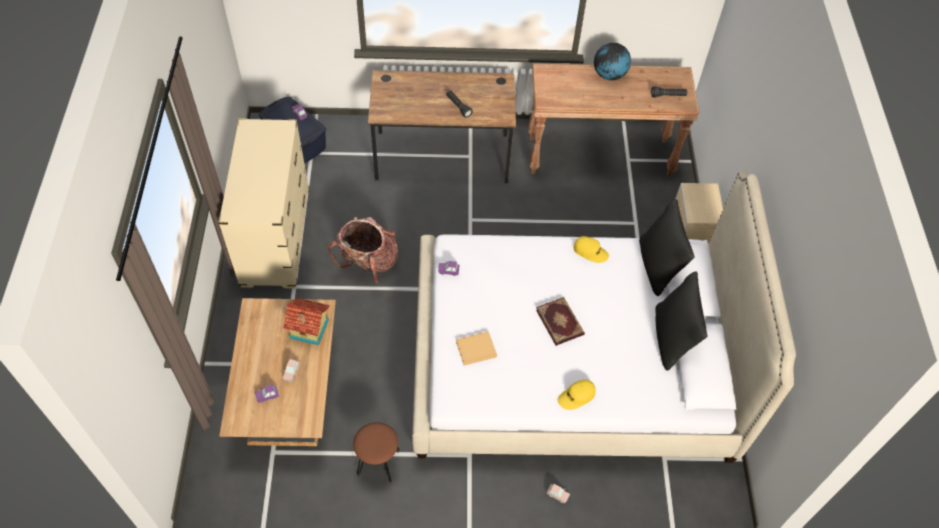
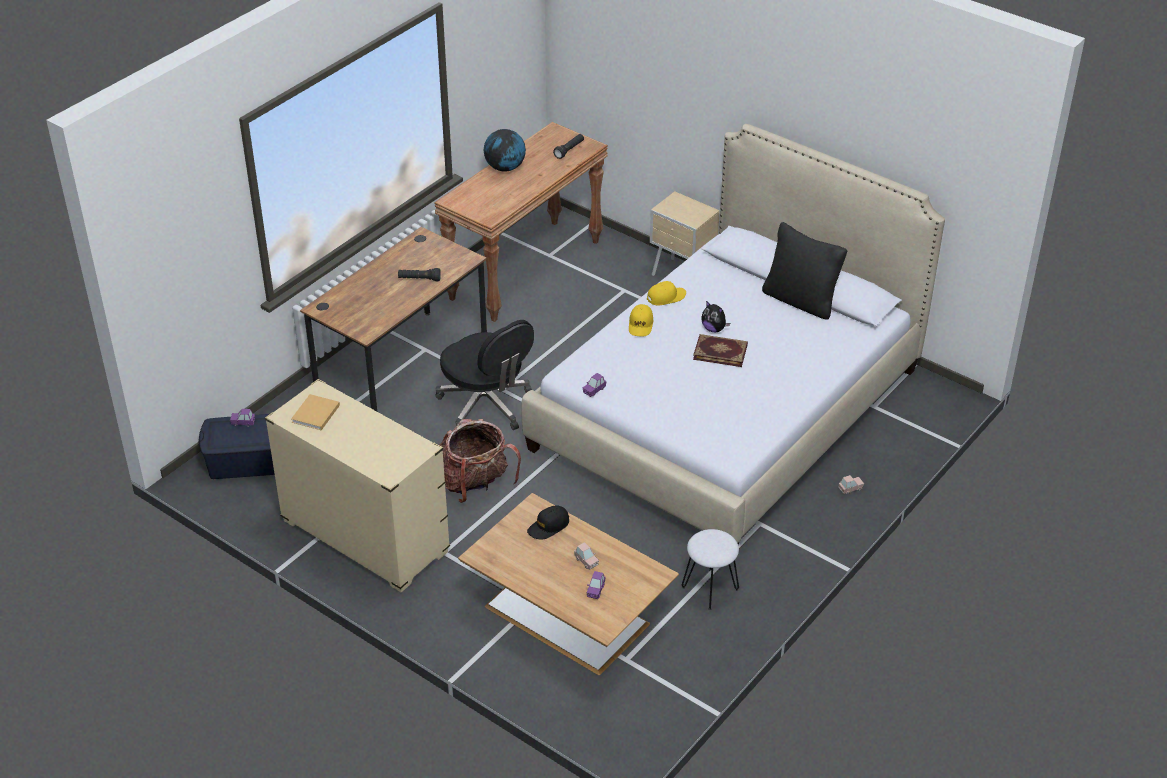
camera: 50 degrees left, 15 degrees down
(309, 330) = (548, 526): toy house -> black cap
(377, 462) = (709, 589): brown stool -> white stool
(447, 221) = (486, 405): none -> black office chair
(475, 349) = (696, 416): beige book -> beige book (315, 414)
(576, 396) = (803, 382): yellow cap -> yellow cap (640, 325)
(582, 302) = (714, 329): none -> plush toy
(658, 267) = (723, 269): black pillow -> none

